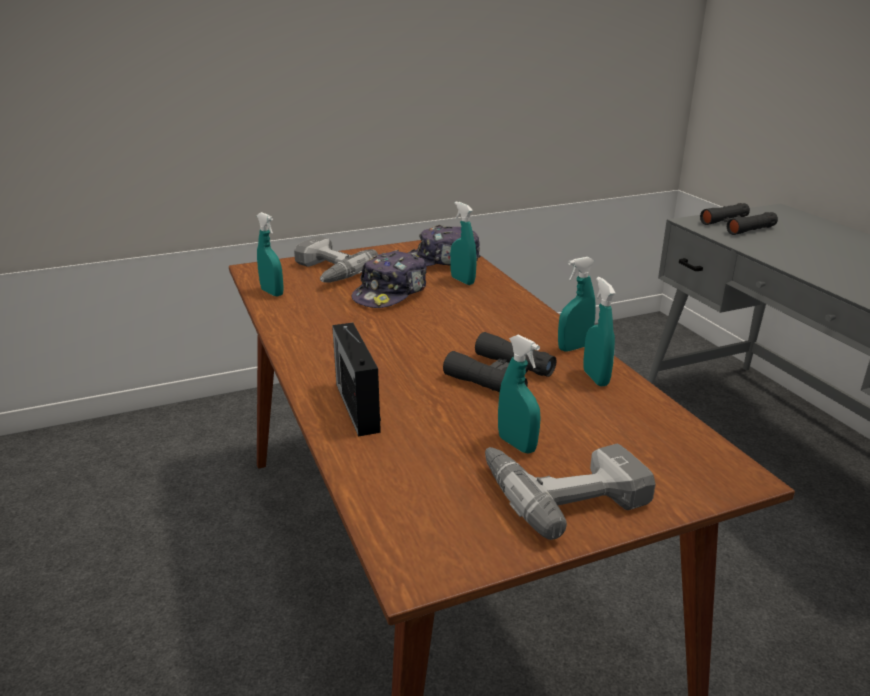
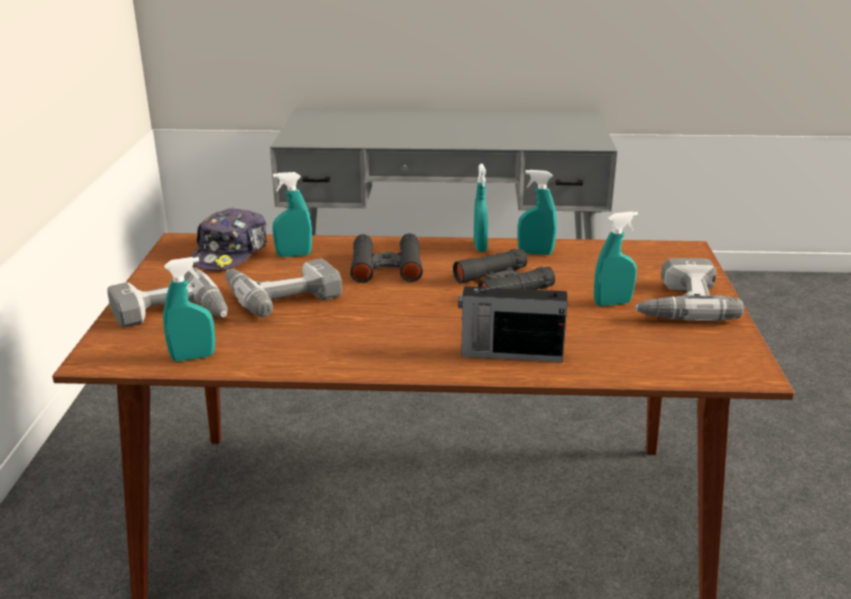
camera: 65 degrees left, 0 degrees up
(391, 293) = (281, 293): cap -> power drill
(737, 225) = (321, 132): black binoculars -> black binoculars (386, 266)

